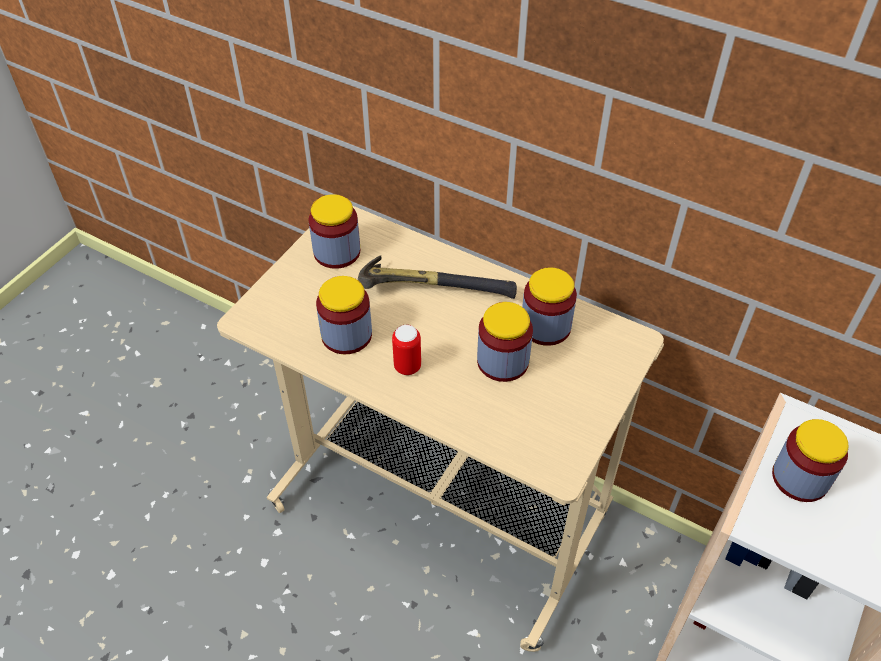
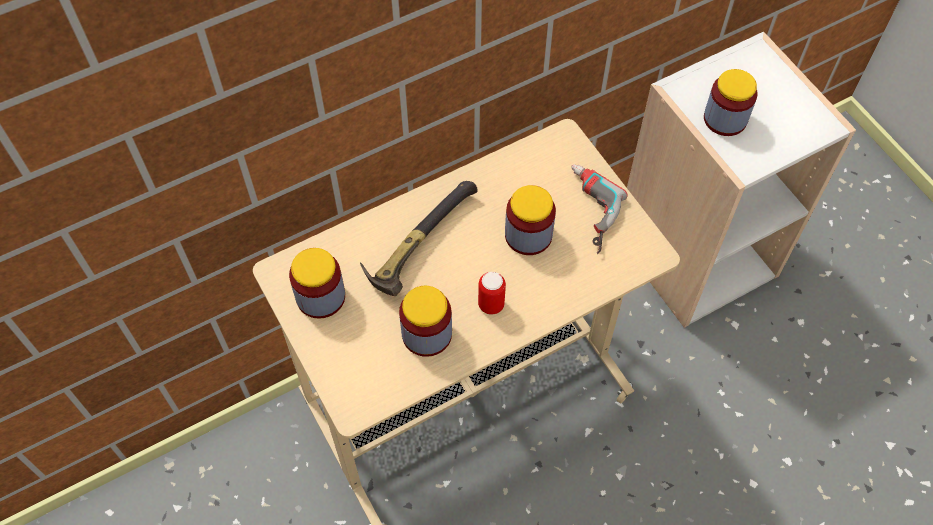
camera: 60 degrees left, 10 degrees up
(545, 326) = (512, 187): jar -> none
(566, 393) = (585, 211): none -> power drill

